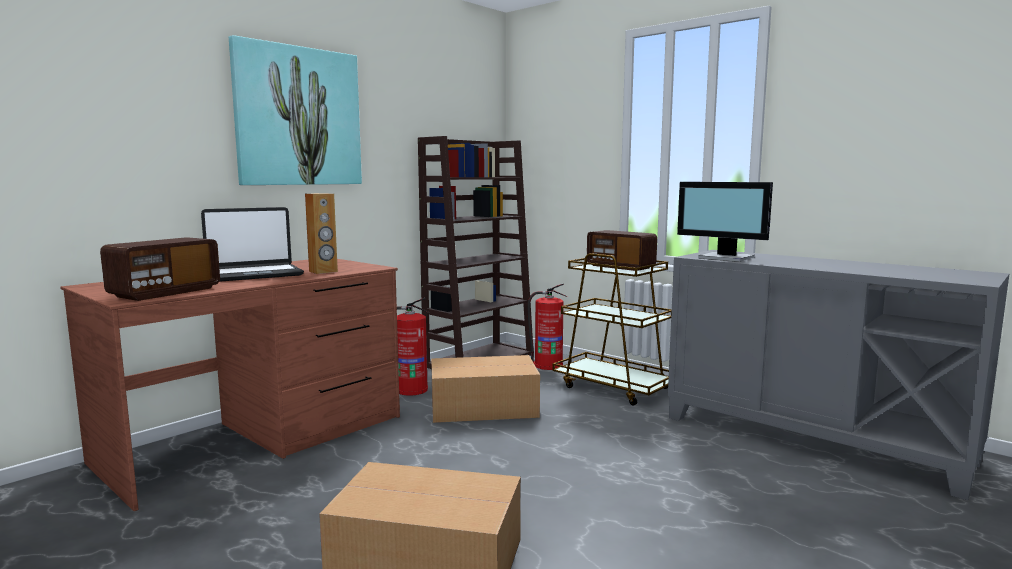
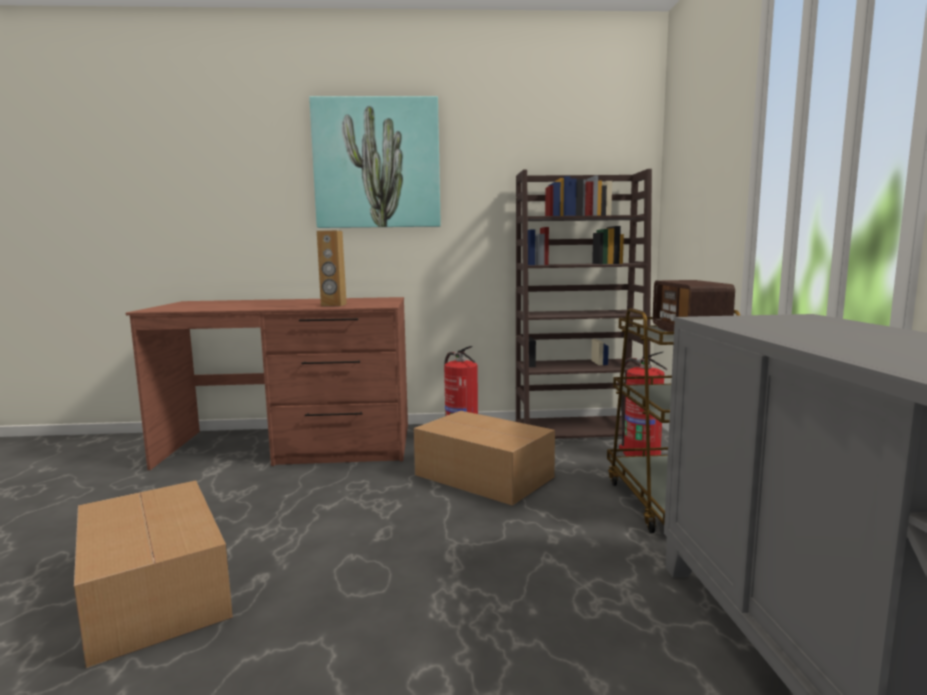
camera: 45 degrees right, 0 degrees up
(165, 292) = (186, 308): radio -> none
(254, 274) = (289, 303): laptop -> none
(726, 258) = (753, 324): monitor -> none

